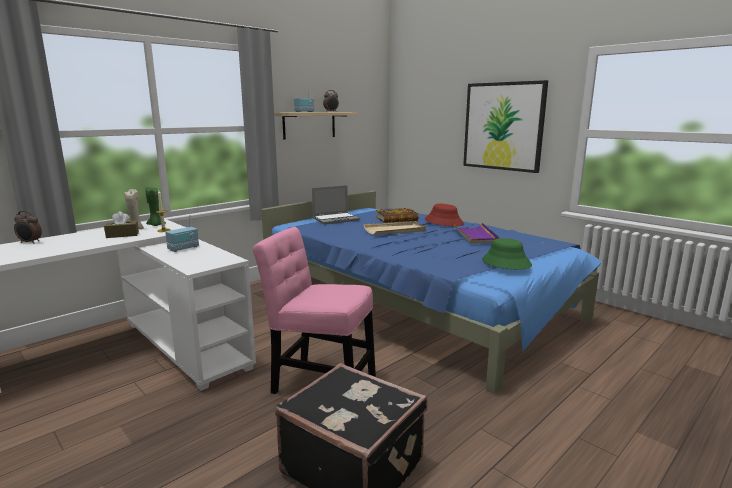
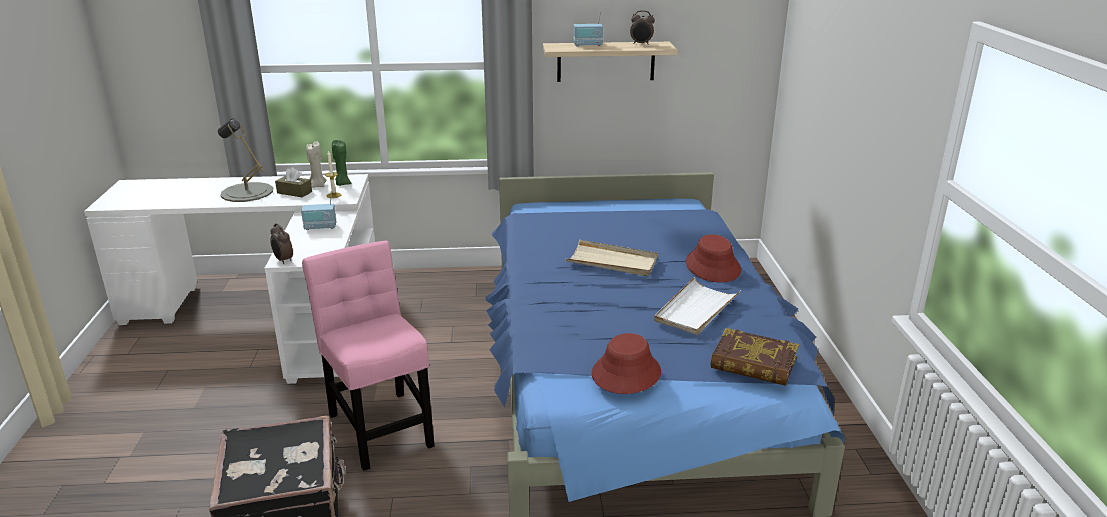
camera: 40 degrees right, 10 degrees up
(30, 242) = (223, 182): alarm clock -> alarm clock (283, 260)
(72, 242) = (247, 192): none -> grey table lamp
(336, 219) = (590, 215): laptop -> none
(397, 219) = (665, 239): book -> book (753, 363)
(475, 235) = (696, 309): purple tray -> white tray
(503, 126) = (872, 125): picture -> none
(505, 263) = (626, 373): green hat -> red hat

